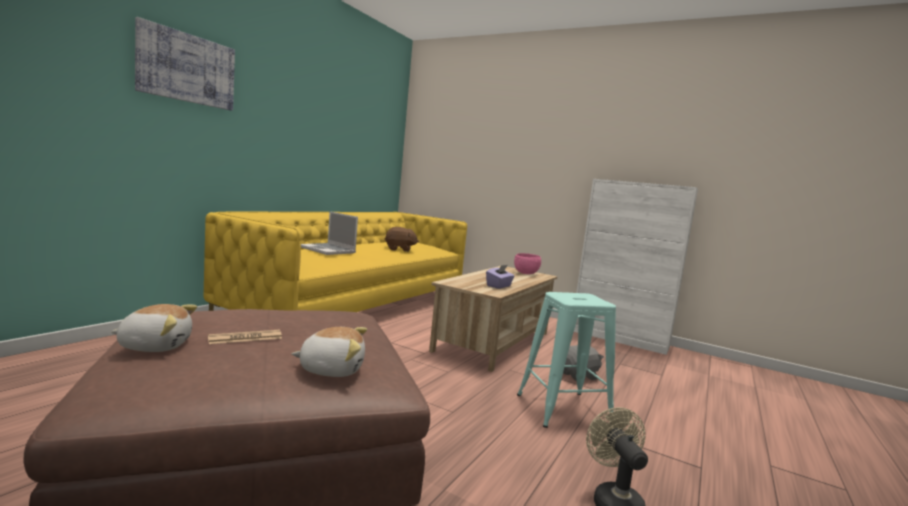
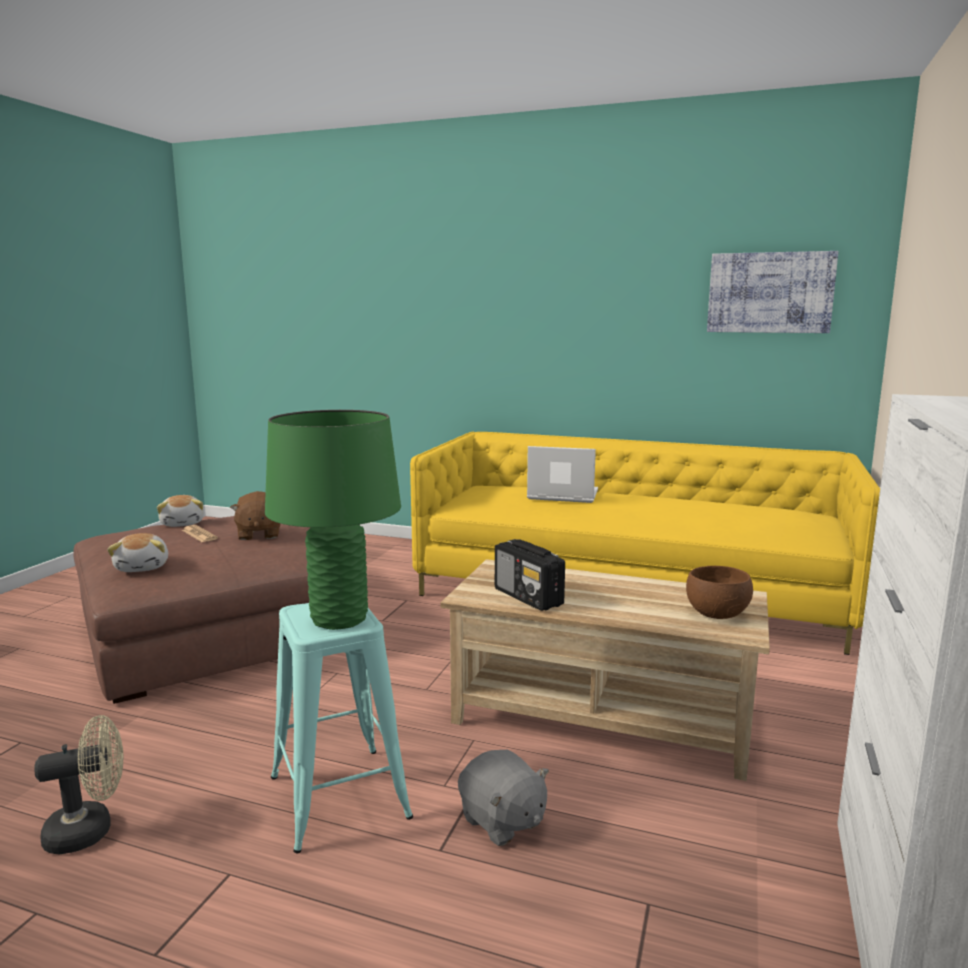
camera: 80 degrees right, 5 degrees up
(187, 68) = (455, 279): picture -> picture (770, 293)
(328, 250) = (561, 495): laptop -> laptop turned 75 degrees clockwise
(399, 249) = (687, 518): brown plush toy -> brown plush toy (258, 534)
(499, 286) = (528, 597): purple tissue box -> radio
(525, 273) = (717, 614): pink bowl -> brown bowl
(584, 297) = (339, 619): none -> green table lamp

